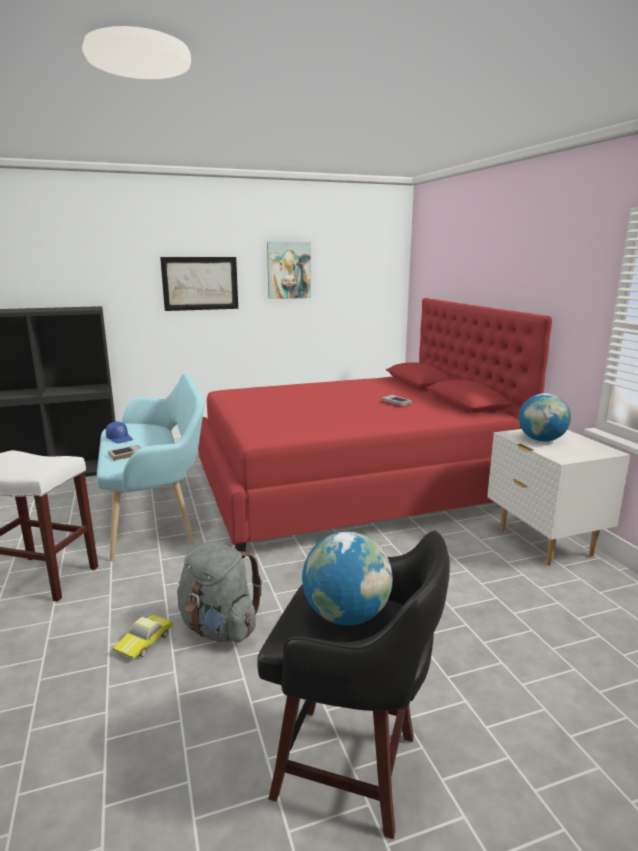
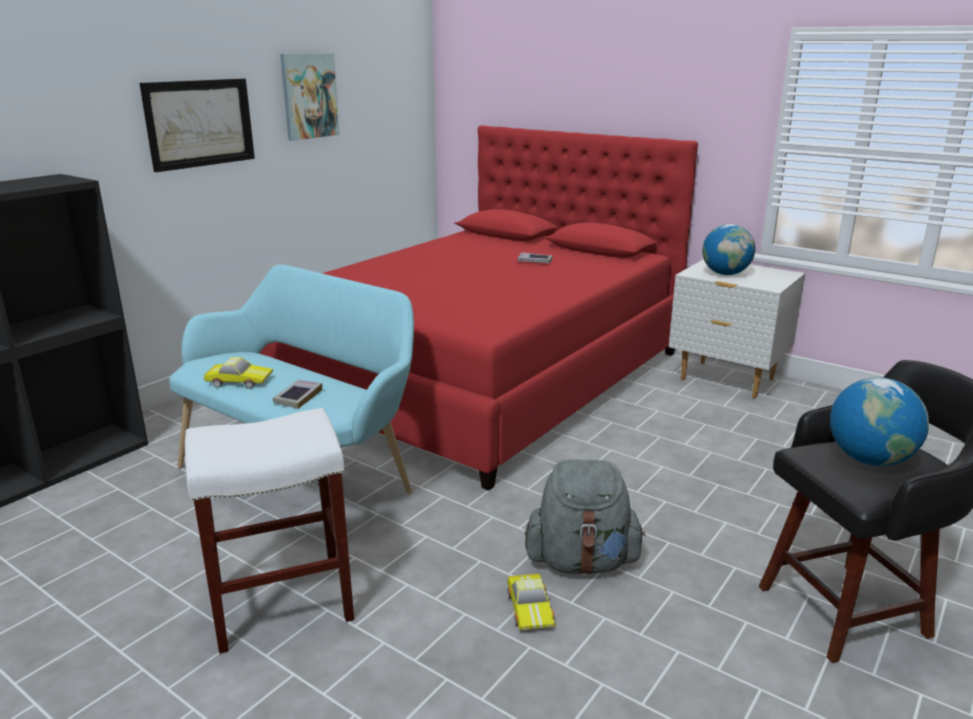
camera: 35 degrees left, 5 degrees up
(120, 439) = (239, 381): blue cap -> toy car

